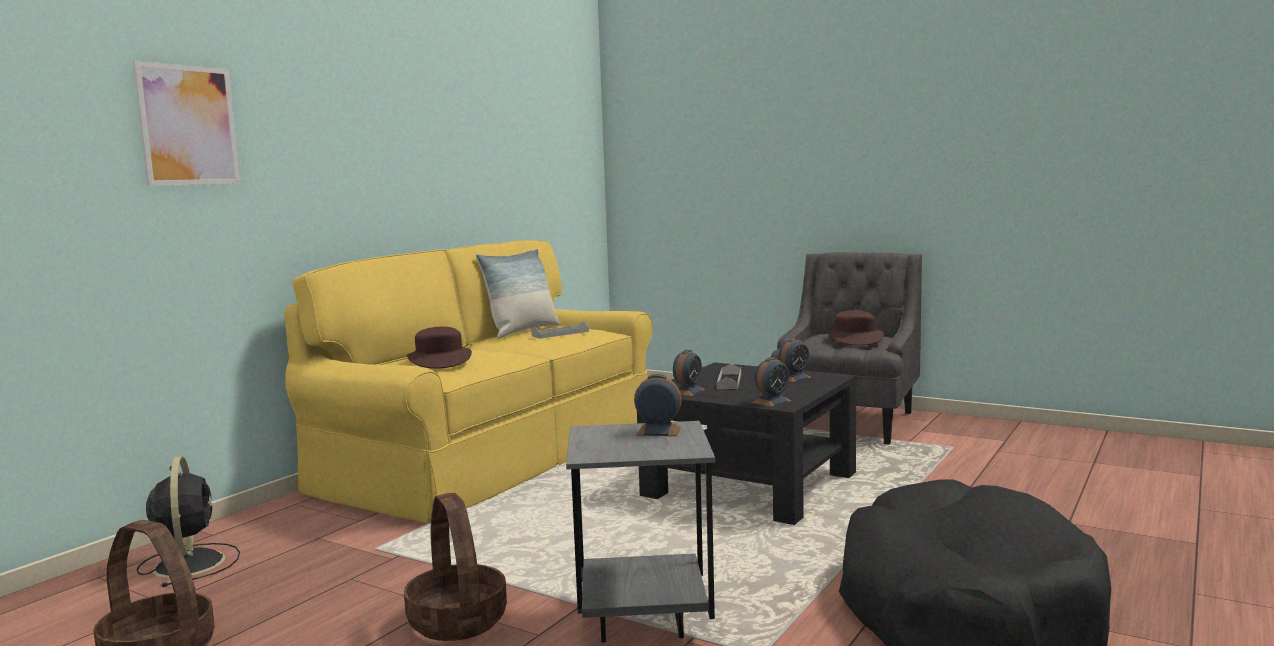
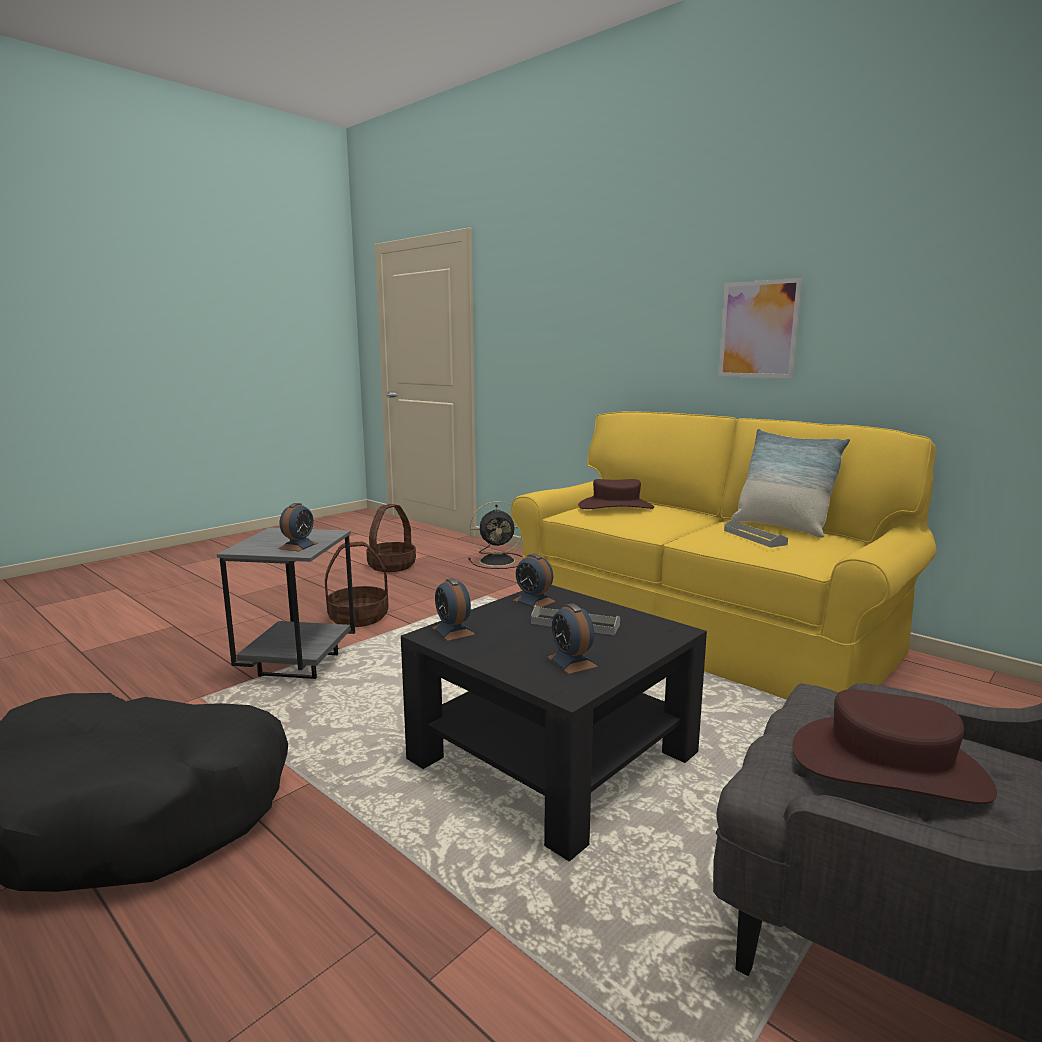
camera: 100 degrees right, 5 degrees up
(188, 125) = (579, 305): picture -> picture (758, 329)

